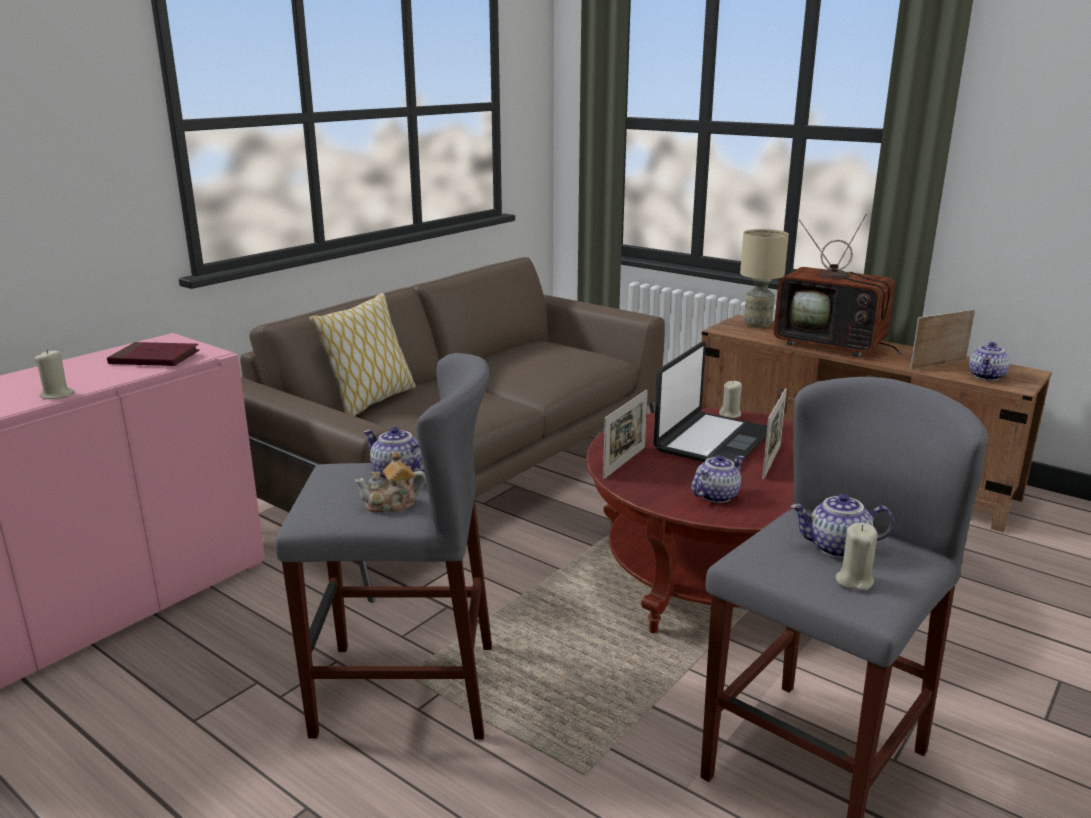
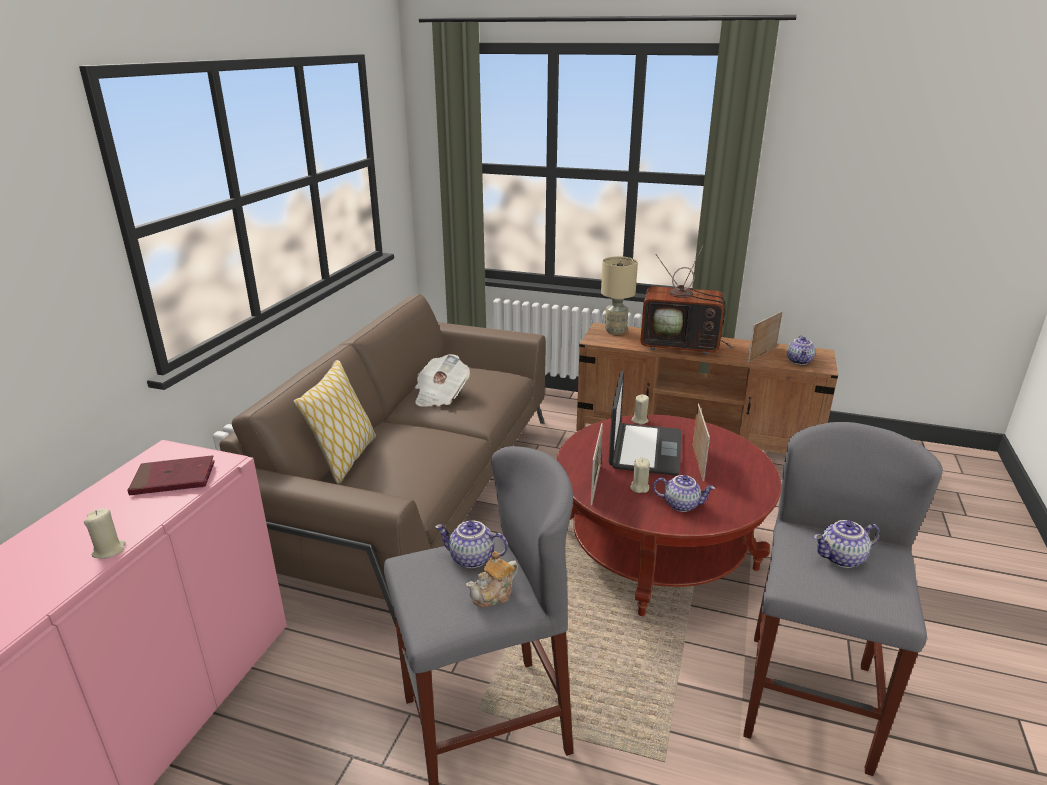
camera: 20 degrees left, 5 degrees up
(512, 363) = (440, 395): none -> newspaper
(715, 495) = (681, 504): teapot -> teapot turned 75 degrees clockwise
(854, 580) = (873, 587): beige candle -> beige candle (639, 487)

